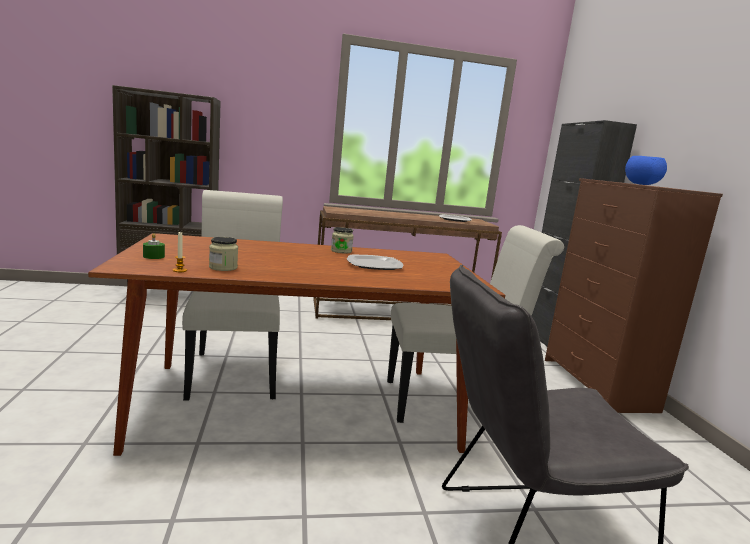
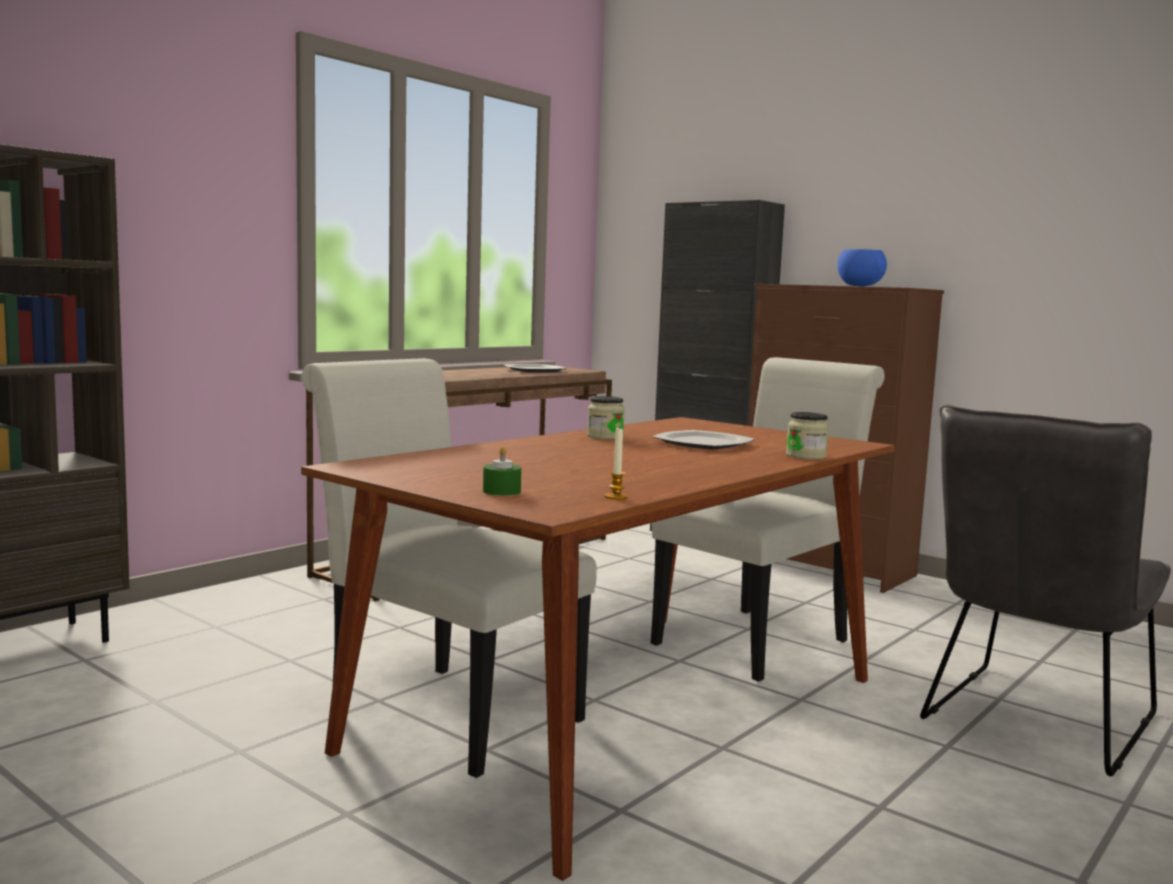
camera: 40 degrees left, 5 degrees down
(223, 267) = (627, 482): jar -> jar (806, 456)

